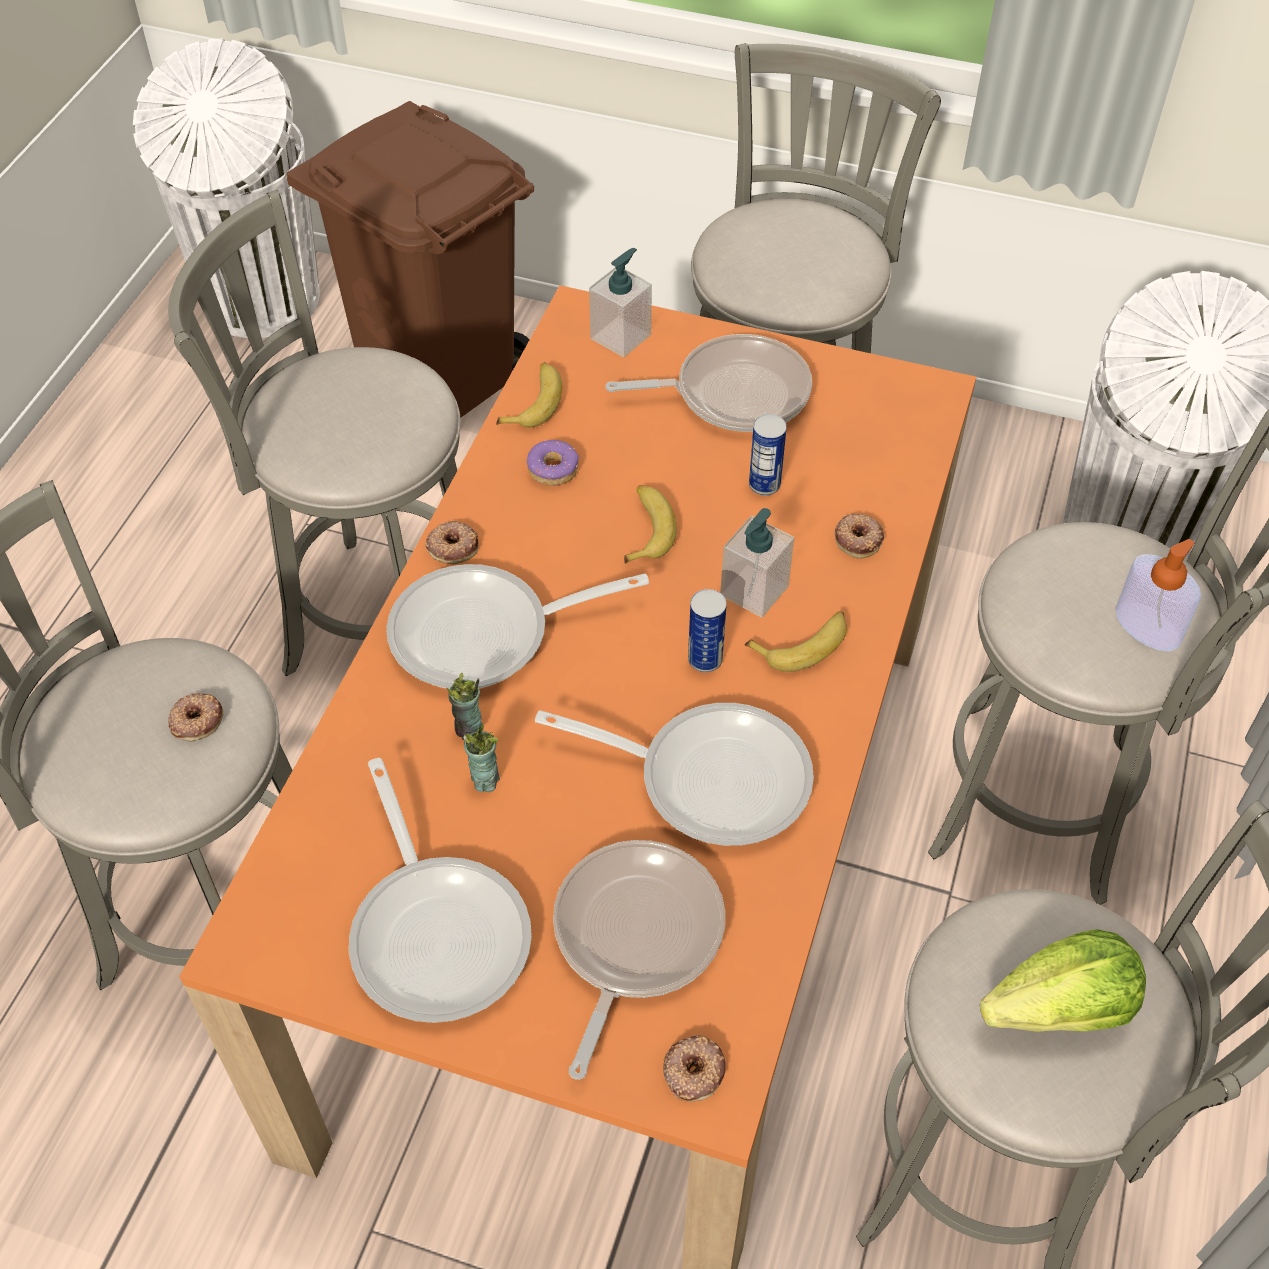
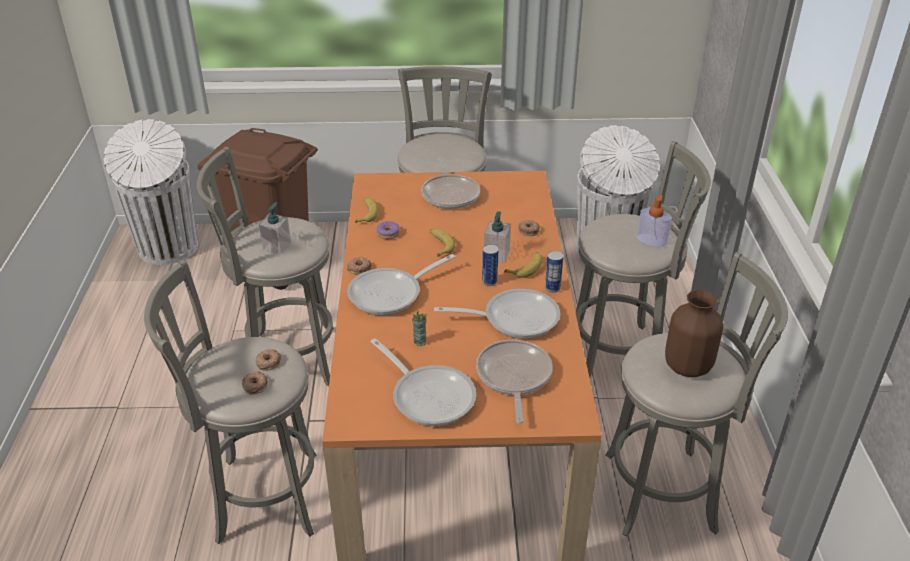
camera: 20 degrees left, 15 degrees down
(469, 729) = (403, 326): cup -> none
(621, 336) = (391, 185): soap dispenser -> soap dispenser (277, 246)
(693, 1071) = (563, 413): donut -> donut (255, 385)
(734, 393) = (450, 194): frying pan -> frying pan turned 105 degrees clockwise
(764, 485) = (480, 221): can -> can (552, 288)
(1060, 1010) = (688, 366): lettuce -> brown vase

